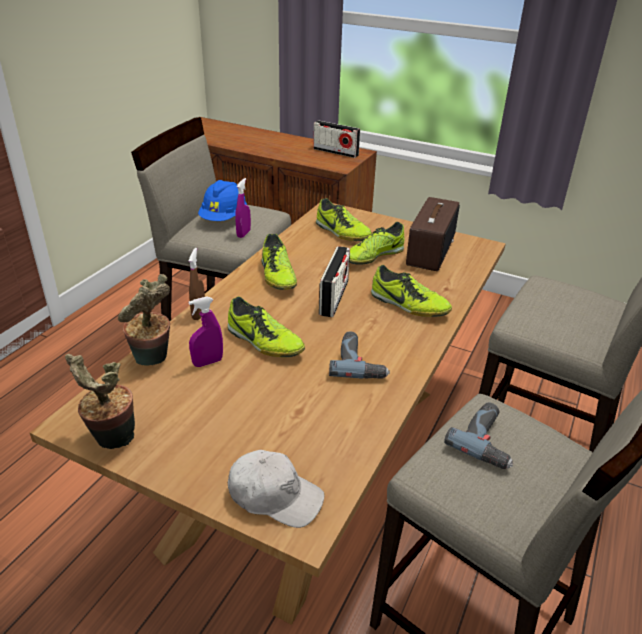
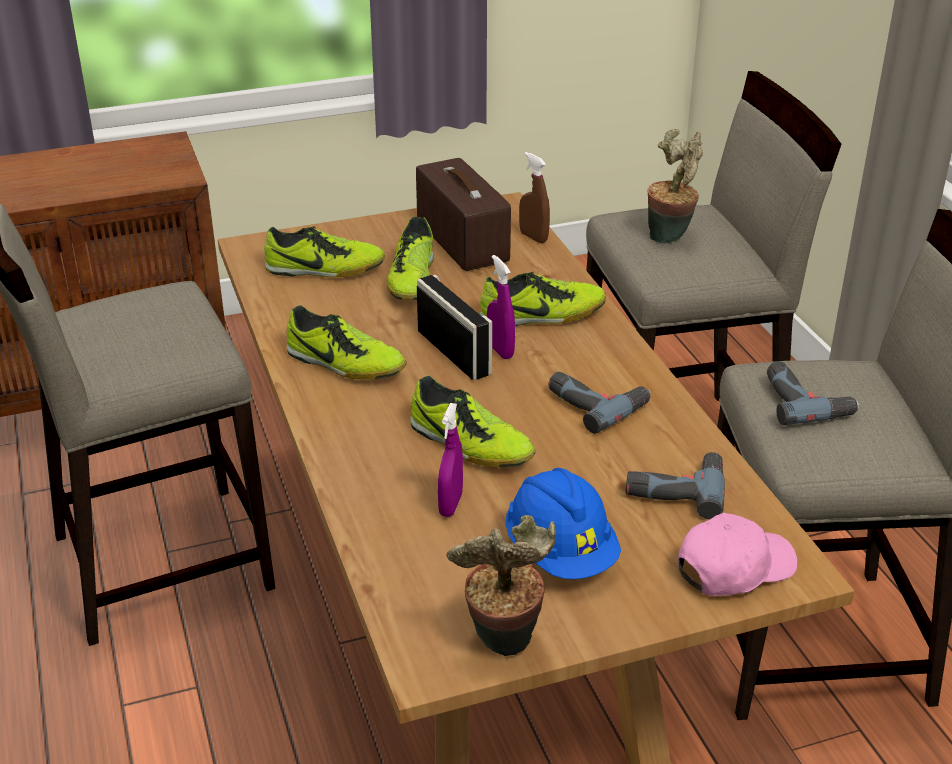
camera: 45 degrees left, 0 degrees up
(153, 361) = (387, 545): potted plant -> potted plant (671, 236)
(198, 313) = (335, 463): brown spray bottle -> brown spray bottle (533, 237)
(224, 218) = (125, 331): blue hard hat -> blue hard hat (560, 553)
(243, 234) = (195, 337): purple spray bottle -> purple spray bottle (500, 350)
(264, 342) = (470, 445): shoe -> shoe turned 45 degrees clockwise
(275, 496) = (734, 568): white cap -> pink cap
(322, 431) = (675, 487): none -> power drill
(335, 152) = (131, 156): radio -> none

